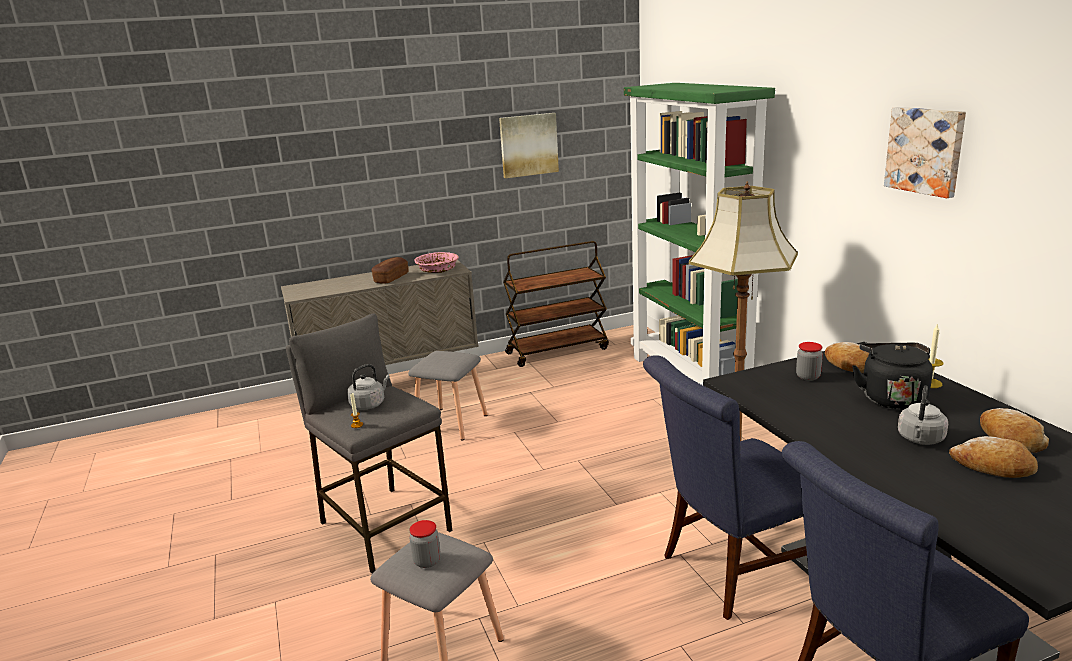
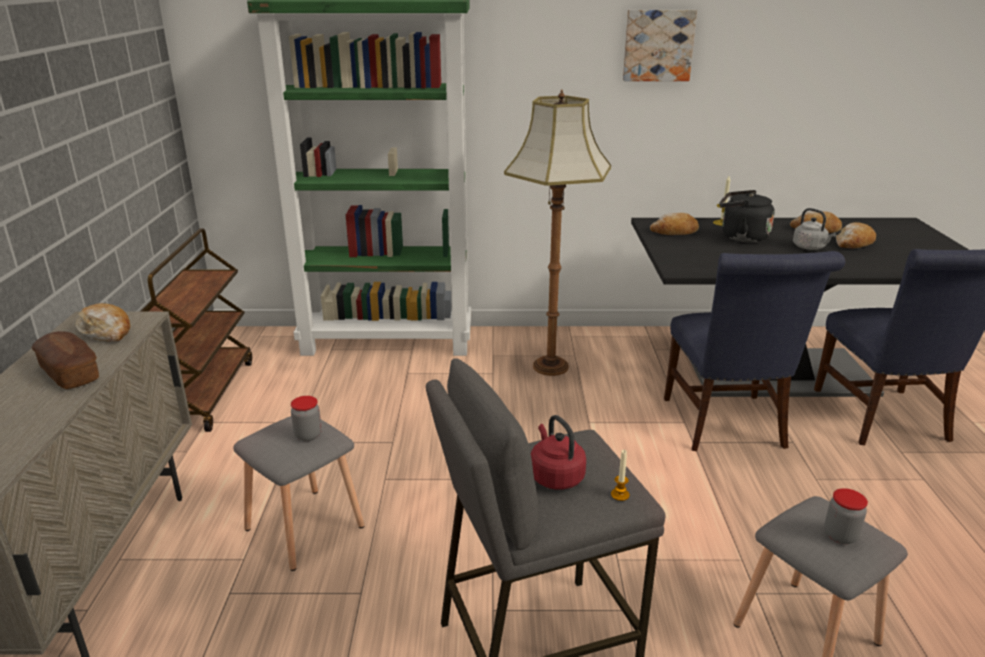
camera: 70 degrees left, 5 degrees up
(369, 404) = (555, 476): grey kettle -> red kettle
(437, 270) = (106, 331): pink bowl -> bread
(528, 145) = (95, 100): picture -> none
(808, 377) = (687, 247): jar -> jar (308, 435)

